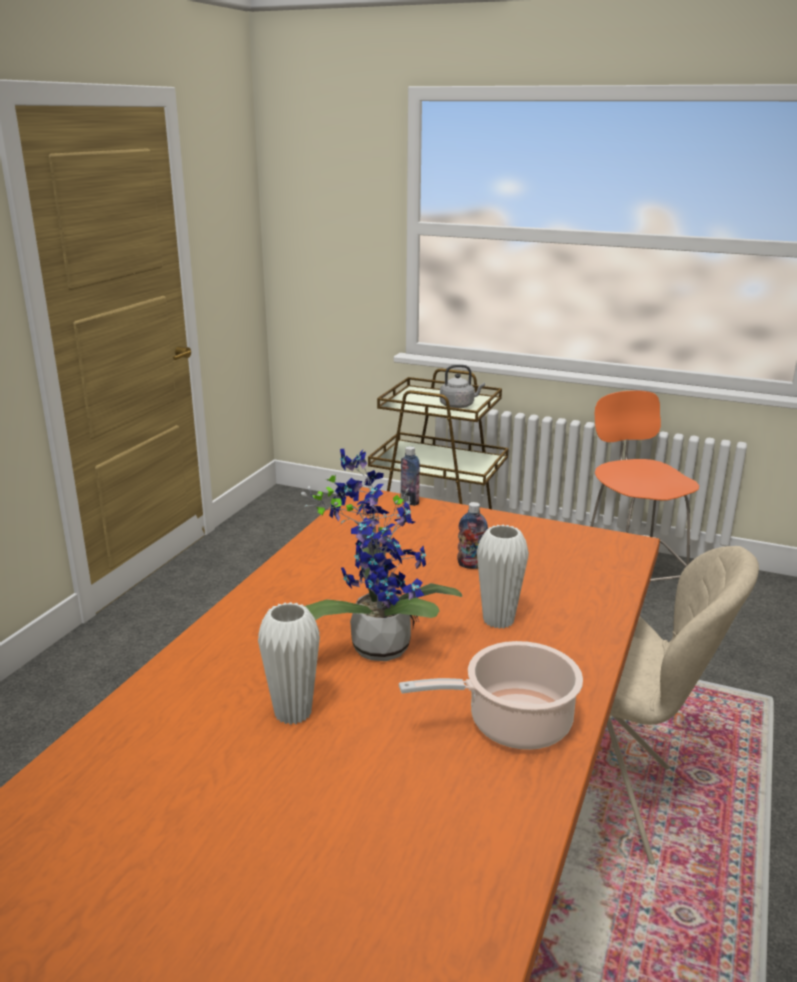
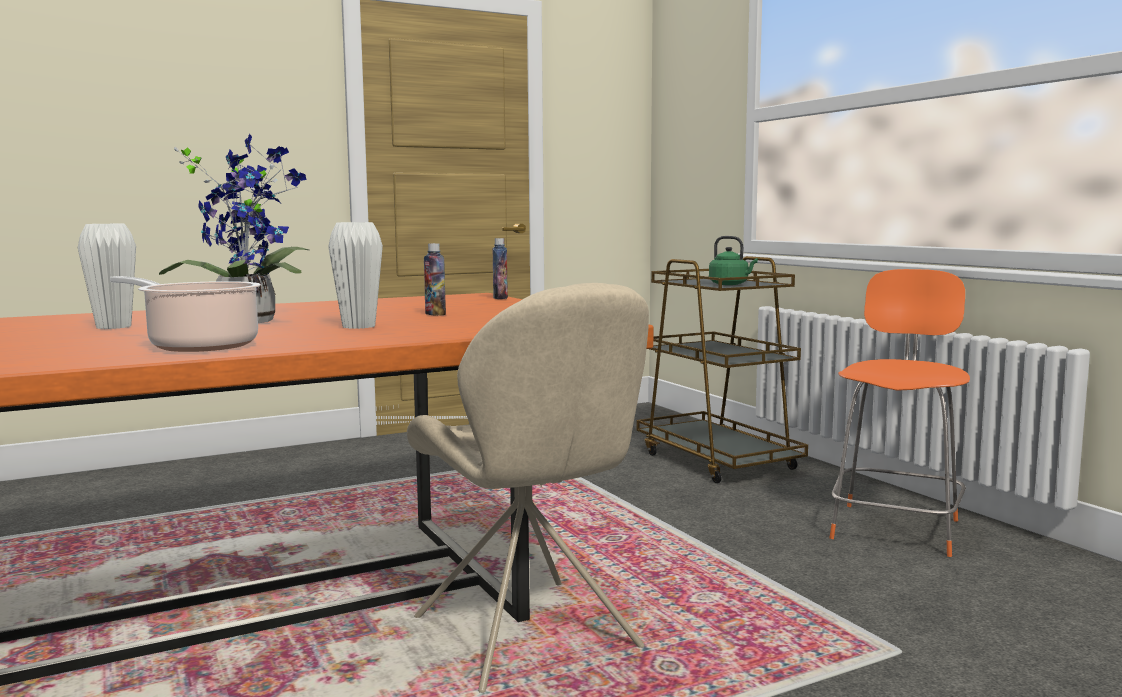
camera: 40 degrees right, 15 degrees down
(459, 405) = (730, 284): grey kettle -> green kettle

